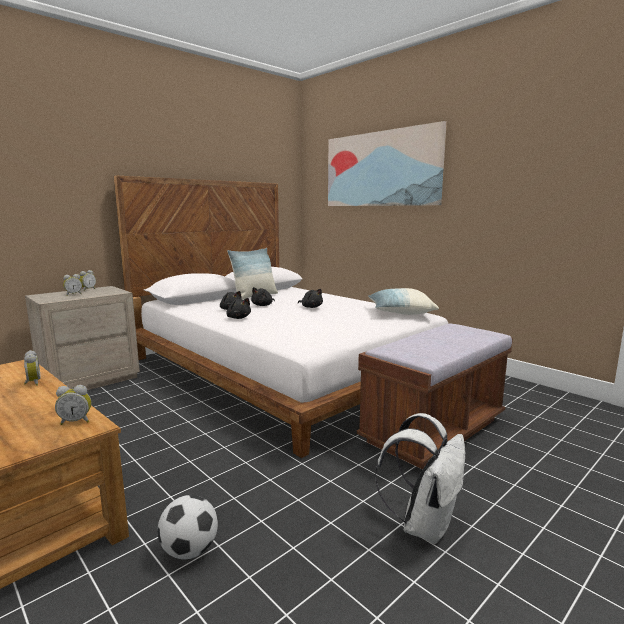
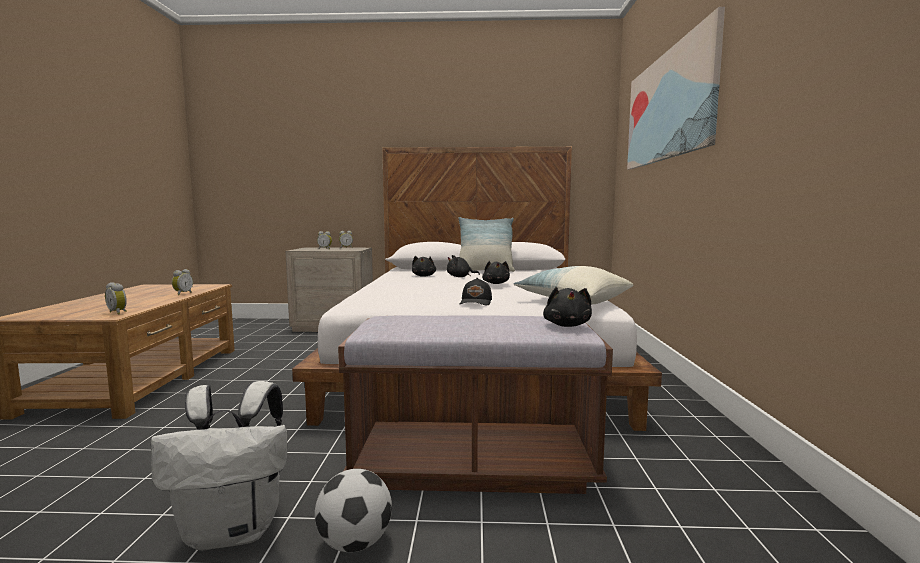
camera: 45 degrees right, 5 degrees down
(190, 550) = (117, 442): football -> football (355, 543)
(238, 318) = (401, 281): black plush toy -> black plush toy (567, 325)
(363, 325) = (476, 302): none -> black cap

